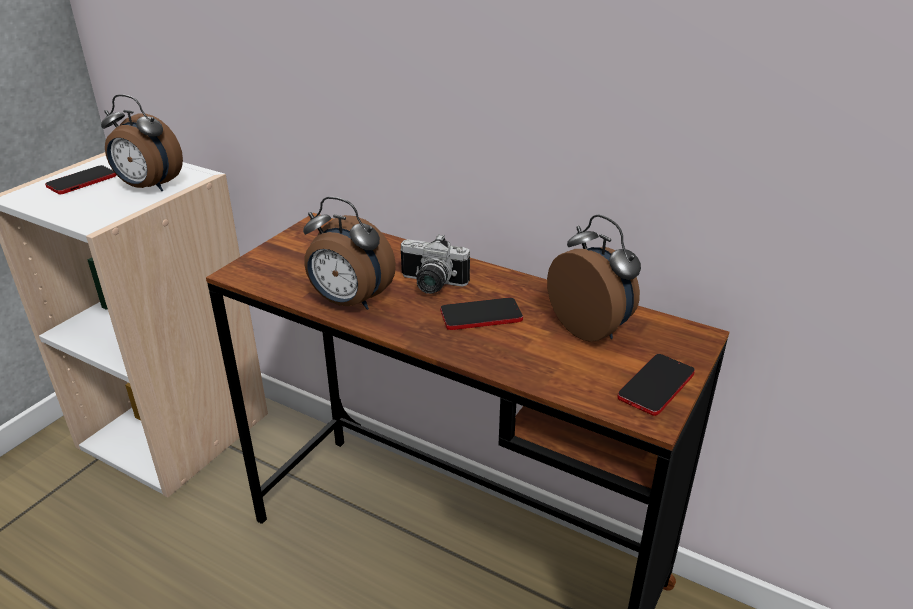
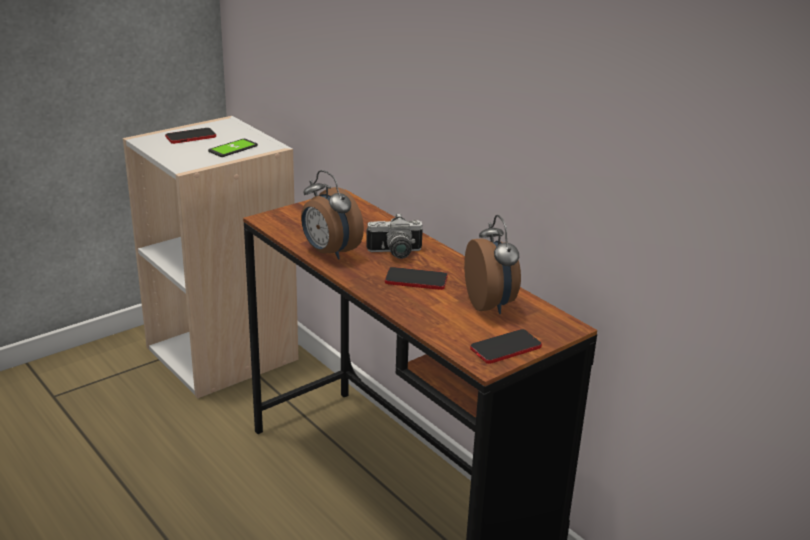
camera: 20 degrees right, 5 degrees down
(148, 187) = (233, 149): alarm clock -> phone
(431, 285) = (395, 254): camera -> camera turned 45 degrees counterclockwise

